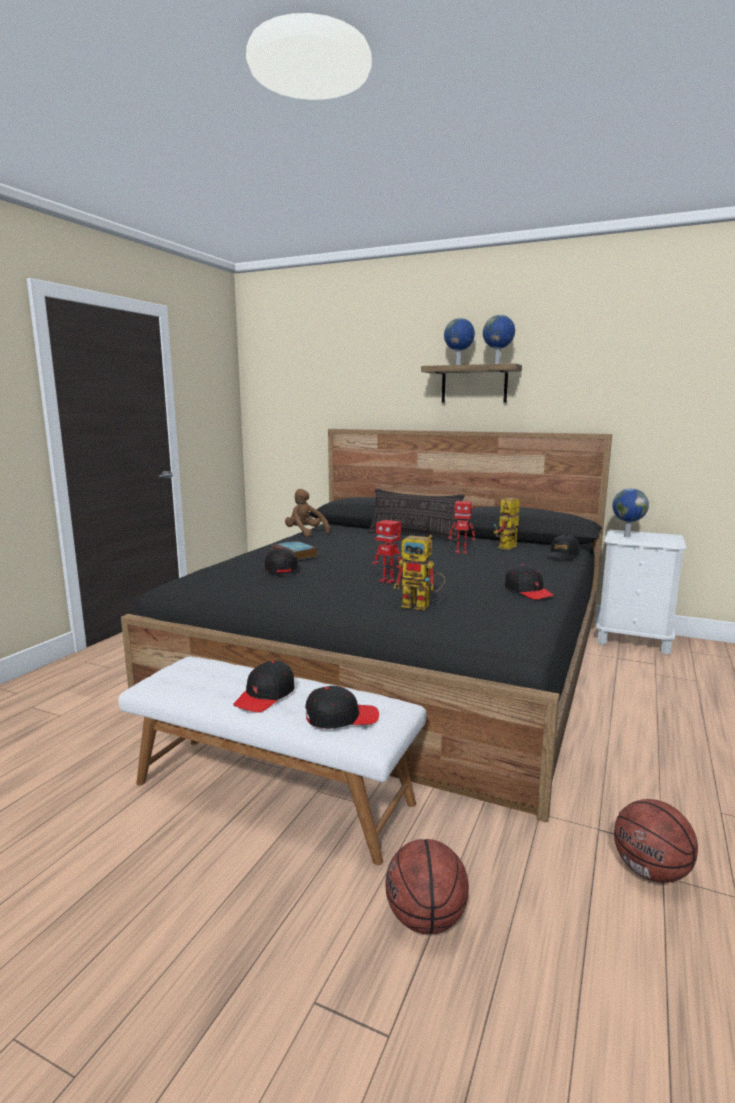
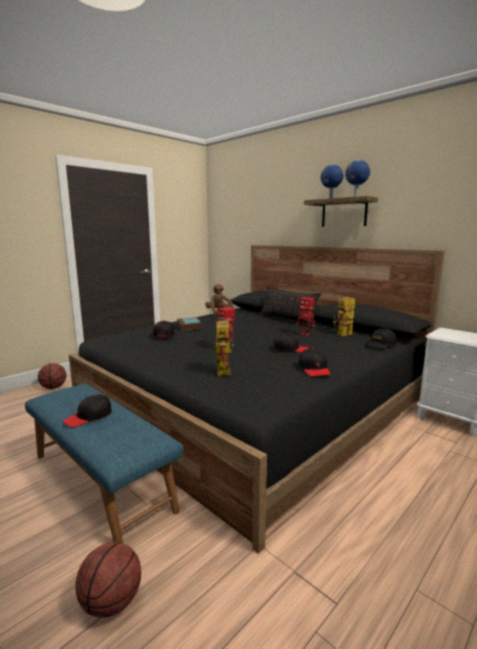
camera: 20 degrees right, 0 degrees up
(273, 792) = (102, 480): white bench -> blue bench
(341, 717) = (113, 441): black cap -> black cap (290, 349)
(422, 606) = (221, 370): toy robot -> toy robot turned 135 degrees counterclockwise
(626, 536) = (447, 334): globe -> none
(651, 871) = (308, 623): basketball -> basketball (53, 388)

